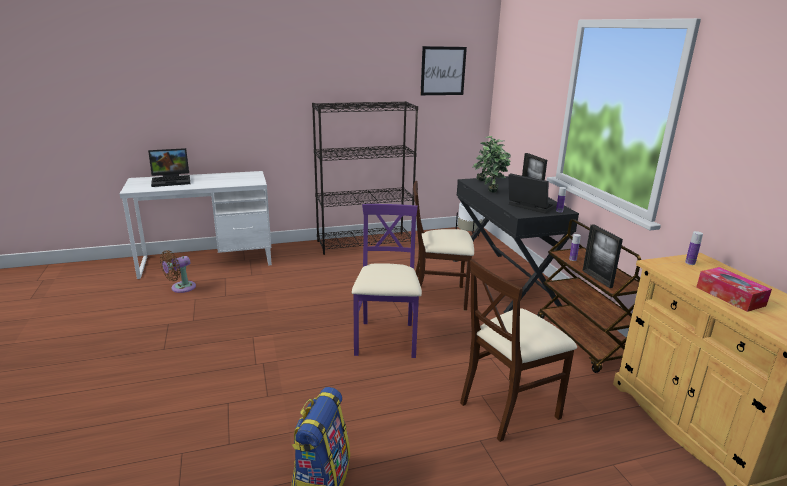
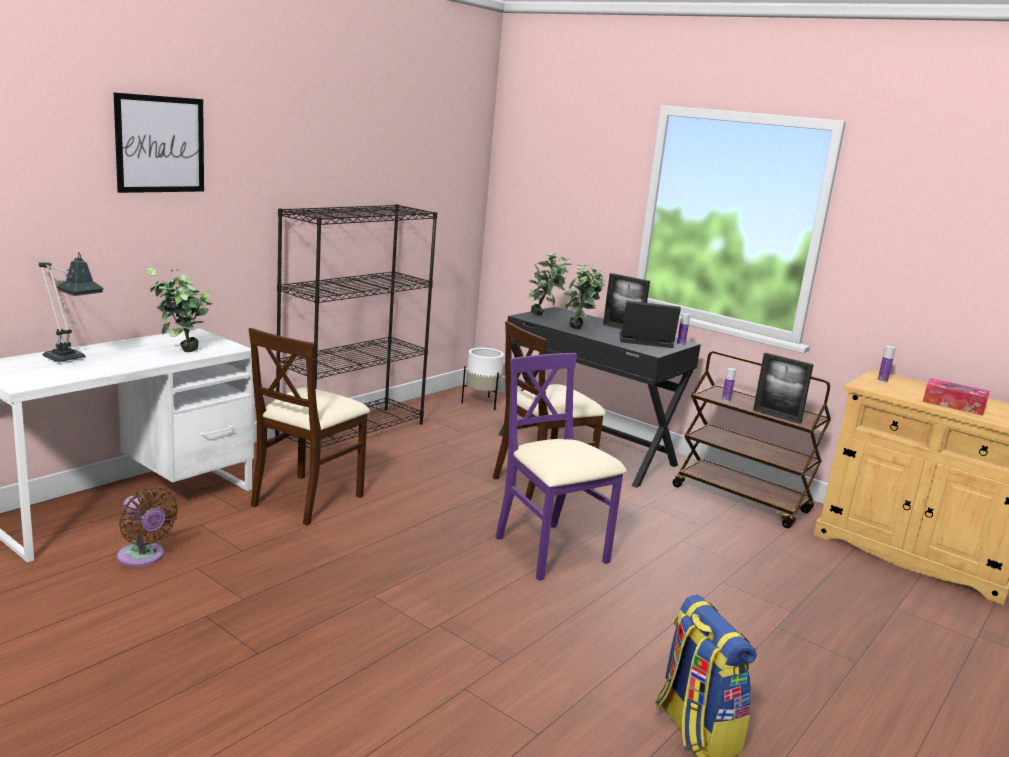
camera: 35 degrees left, 5 degrees down
(172, 180) = (69, 360): laptop -> table lamp
(181, 288) = (143, 557): brown fan -> brown fan turned 60 degrees counterclockwise
(227, 182) = (181, 352): none -> potted plant
(443, 71) = (437, 159): picture -> picture (160, 144)
(509, 408) = (762, 586): beige chair -> beige chair (307, 499)

